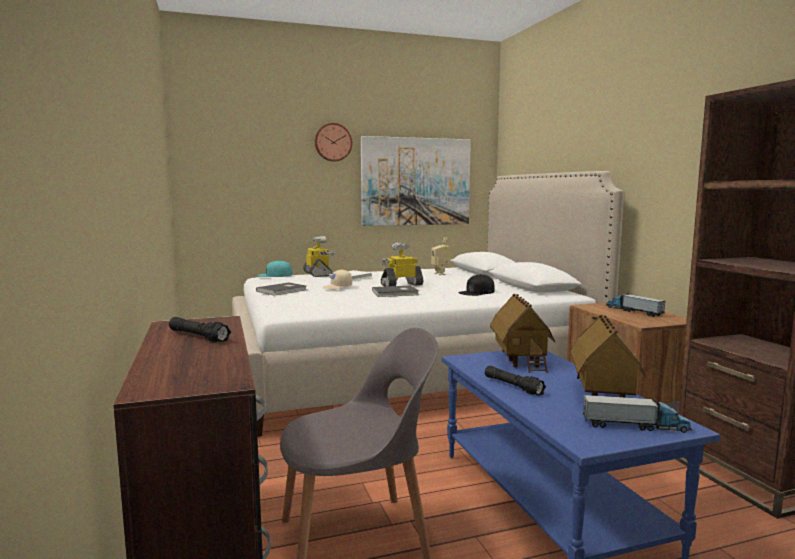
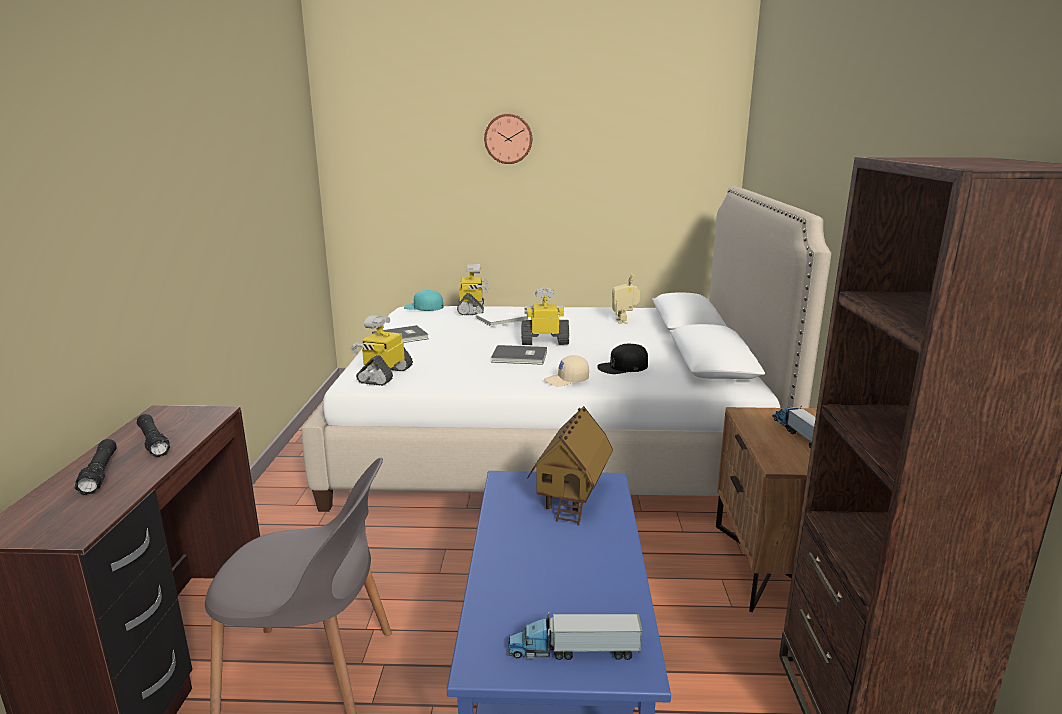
camera: 20 degrees right, 10 degrees up
(303, 308) = (384, 375): none -> toy robot
(337, 287) = (466, 338): beige cap -> beige cap (567, 380)
(416, 181) = (620, 189): picture -> none
(513, 386) = (508, 542): black flashlight -> black flashlight (100, 473)
(602, 395) = (599, 582): toy house -> none
(635, 426) = (573, 650): toy truck -> toy truck turned 150 degrees clockwise

